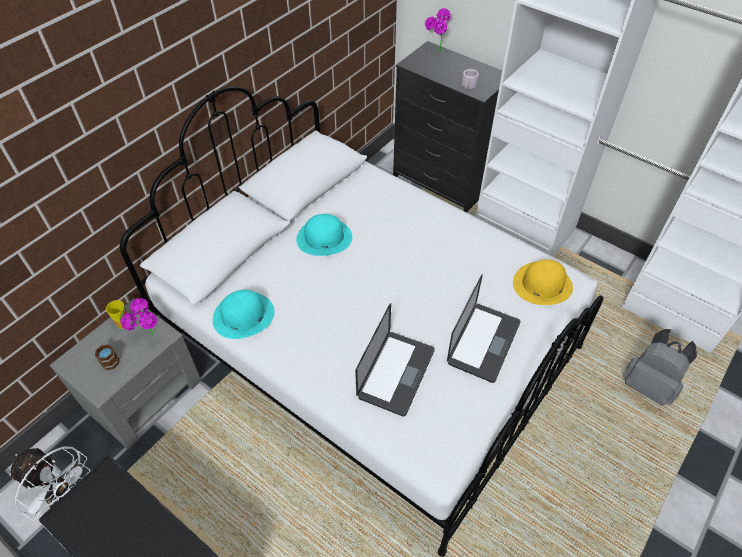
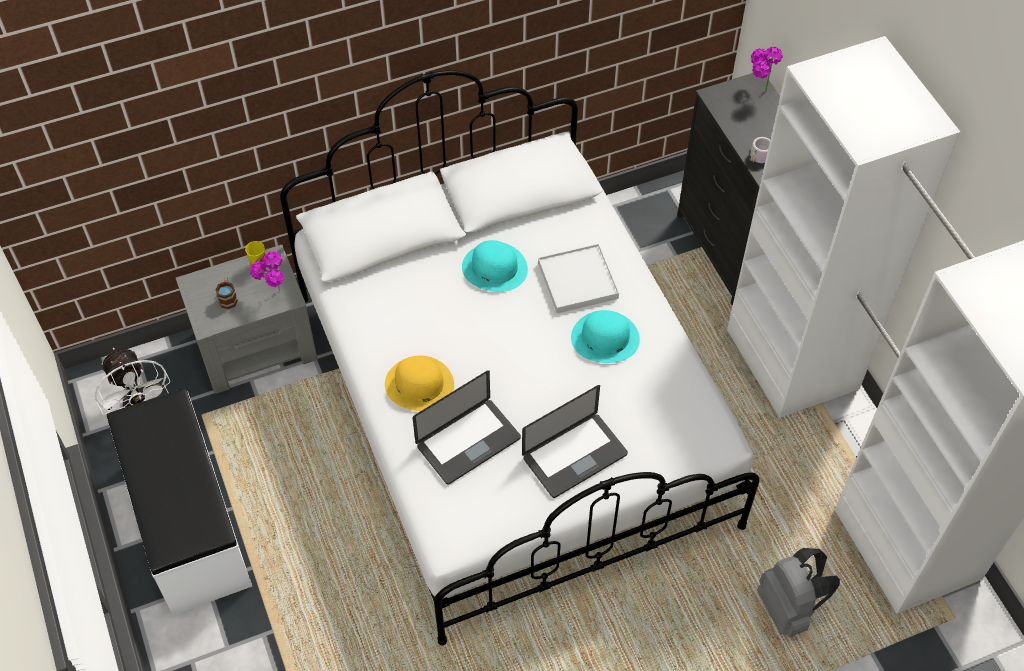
camera: 30 degrees right, 5 degrees up
(243, 315) = (364, 315): turquoise hat -> turquoise hat (605, 338)
(390, 221) = (577, 281): none -> white tray
(542, 284) = (685, 428): yellow hat -> yellow hat (419, 384)

